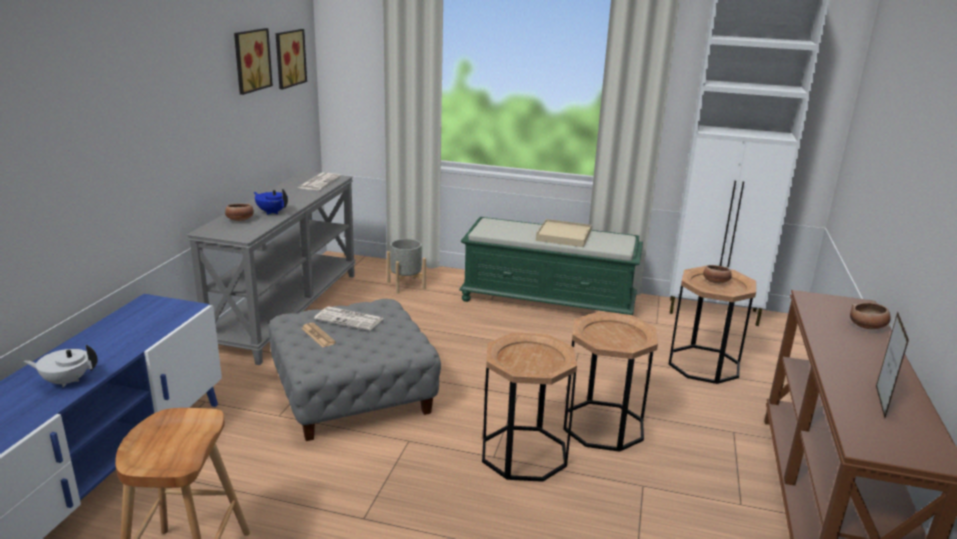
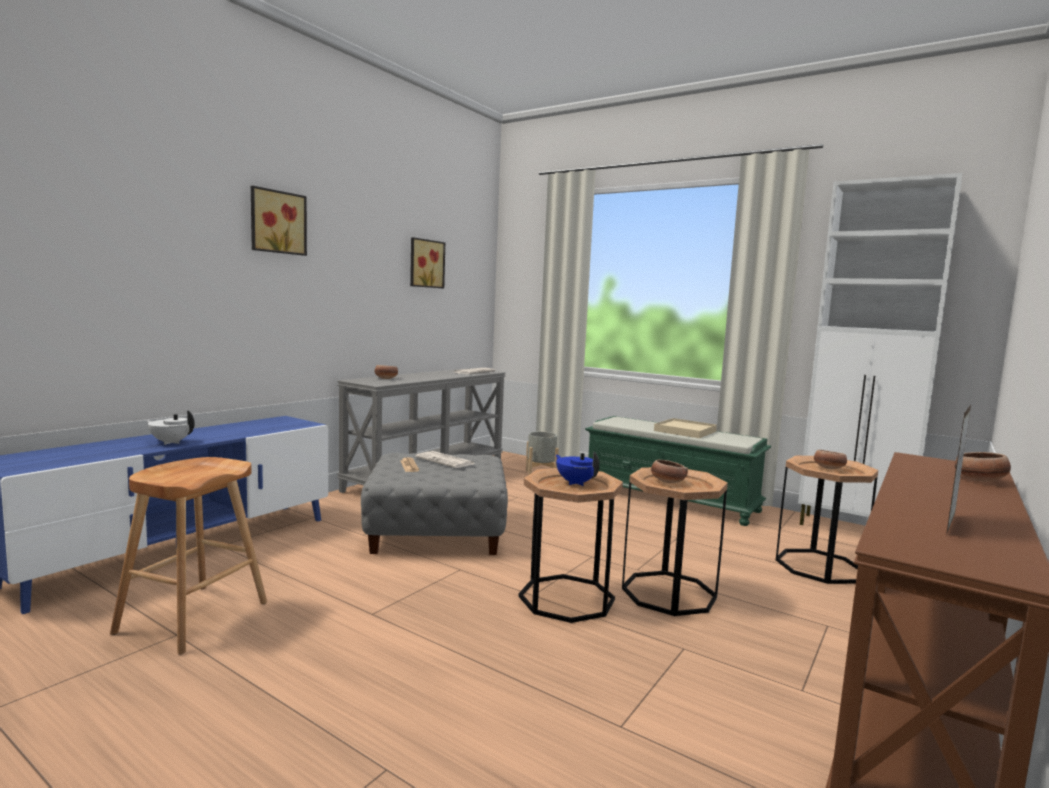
camera: 20 degrees right, 15 degrees down
(272, 212) = (416, 378): blue teapot -> blue teapot (576, 483)
(288, 58) = (465, 273): picture -> picture (277, 222)
(603, 334) = (667, 482): none -> bowl

